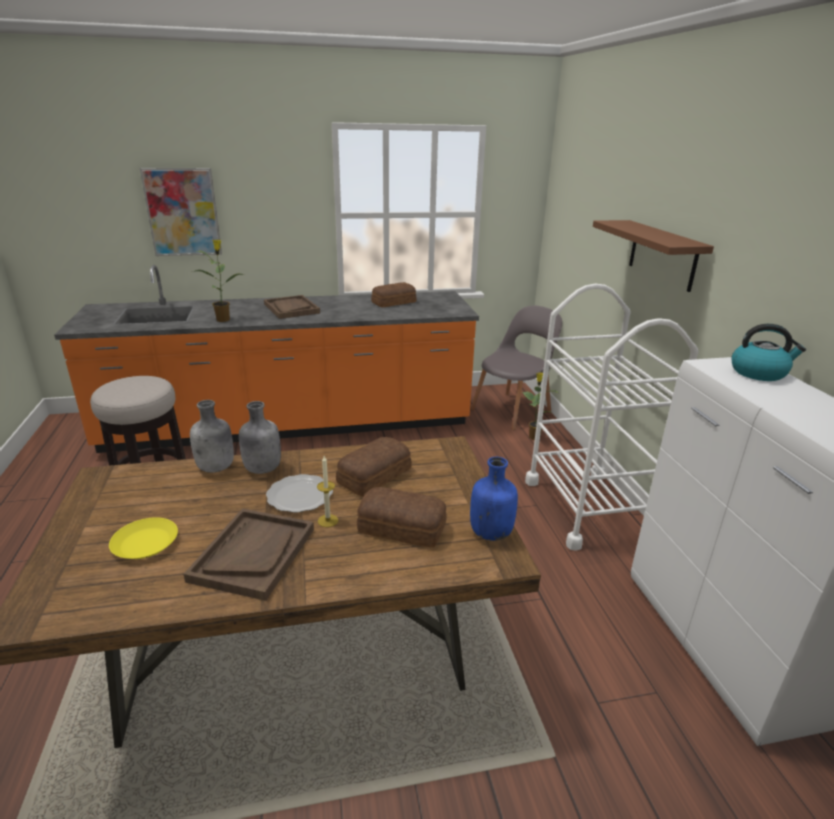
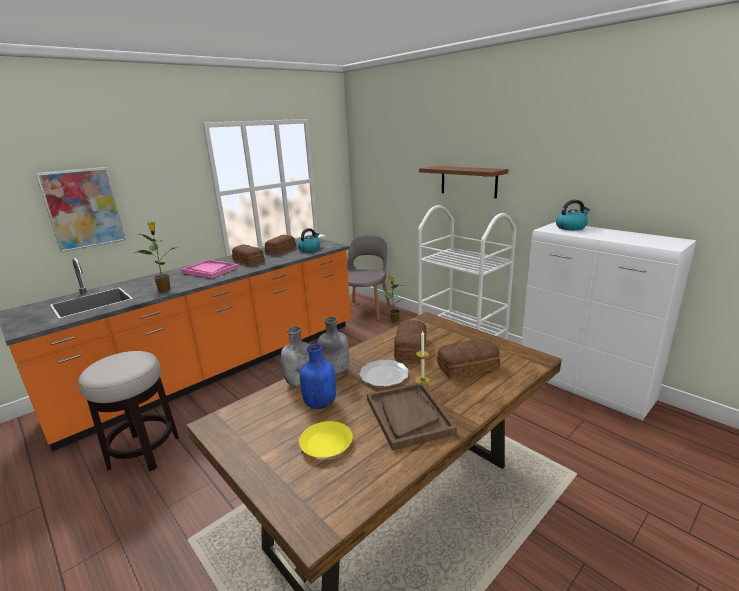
camera: 30 degrees left, 5 degrees down
(291, 308) = (210, 270): brown tray -> pink tray
(343, 307) = (249, 260): none -> bread
(426, 309) = (309, 249): none -> kettle
(490, 532) = (512, 350): blue bottle -> blue bottle (320, 403)

